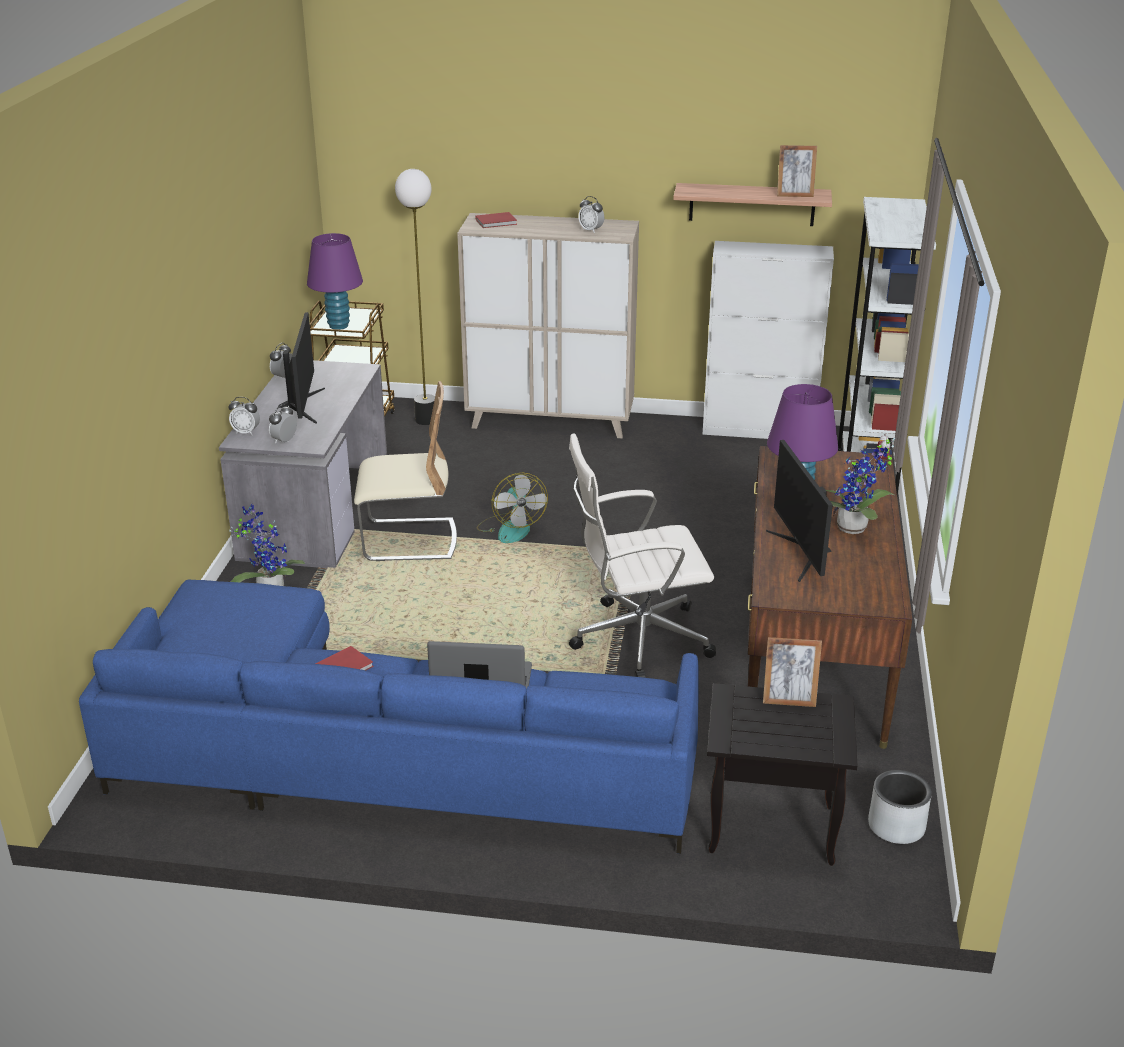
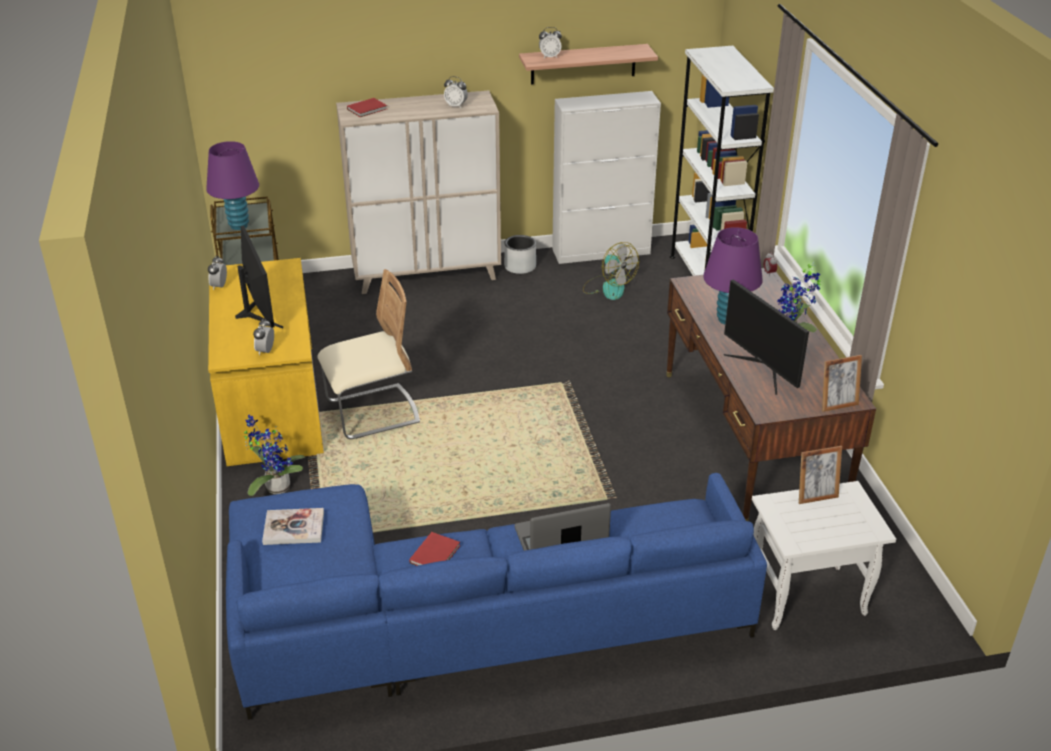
camera: 20 degrees left, 5 degrees up
(222, 614) = (294, 528): none -> book
(246, 432) = (224, 349): alarm clock -> alarm clock (550, 57)
(314, 511) = (270, 402): grey desk -> yellow desk
(425, 420) = (316, 293): floor lamp -> none
(510, 528) = (452, 382): fan -> fan (608, 287)
(637, 639) = (614, 461): white office chair -> none
(769, 829) = (805, 598): black side table -> white side table
(794, 195) = (623, 53): picture frame -> picture frame (837, 405)
(896, 826) = (891, 570): grey planter -> grey planter (520, 267)

